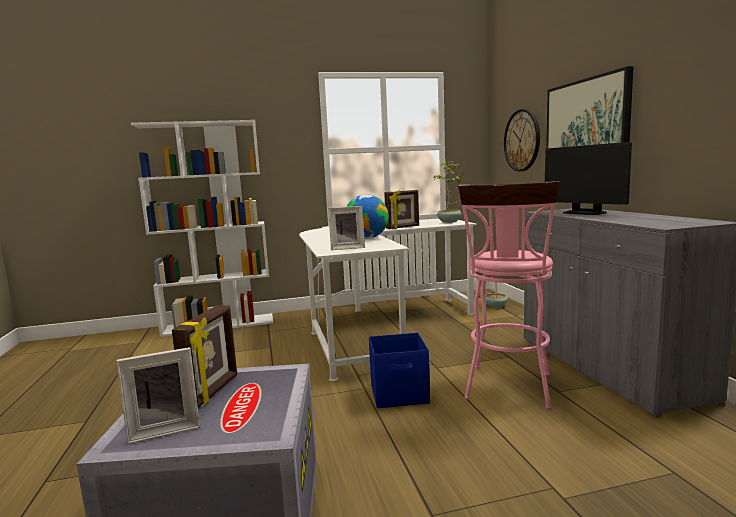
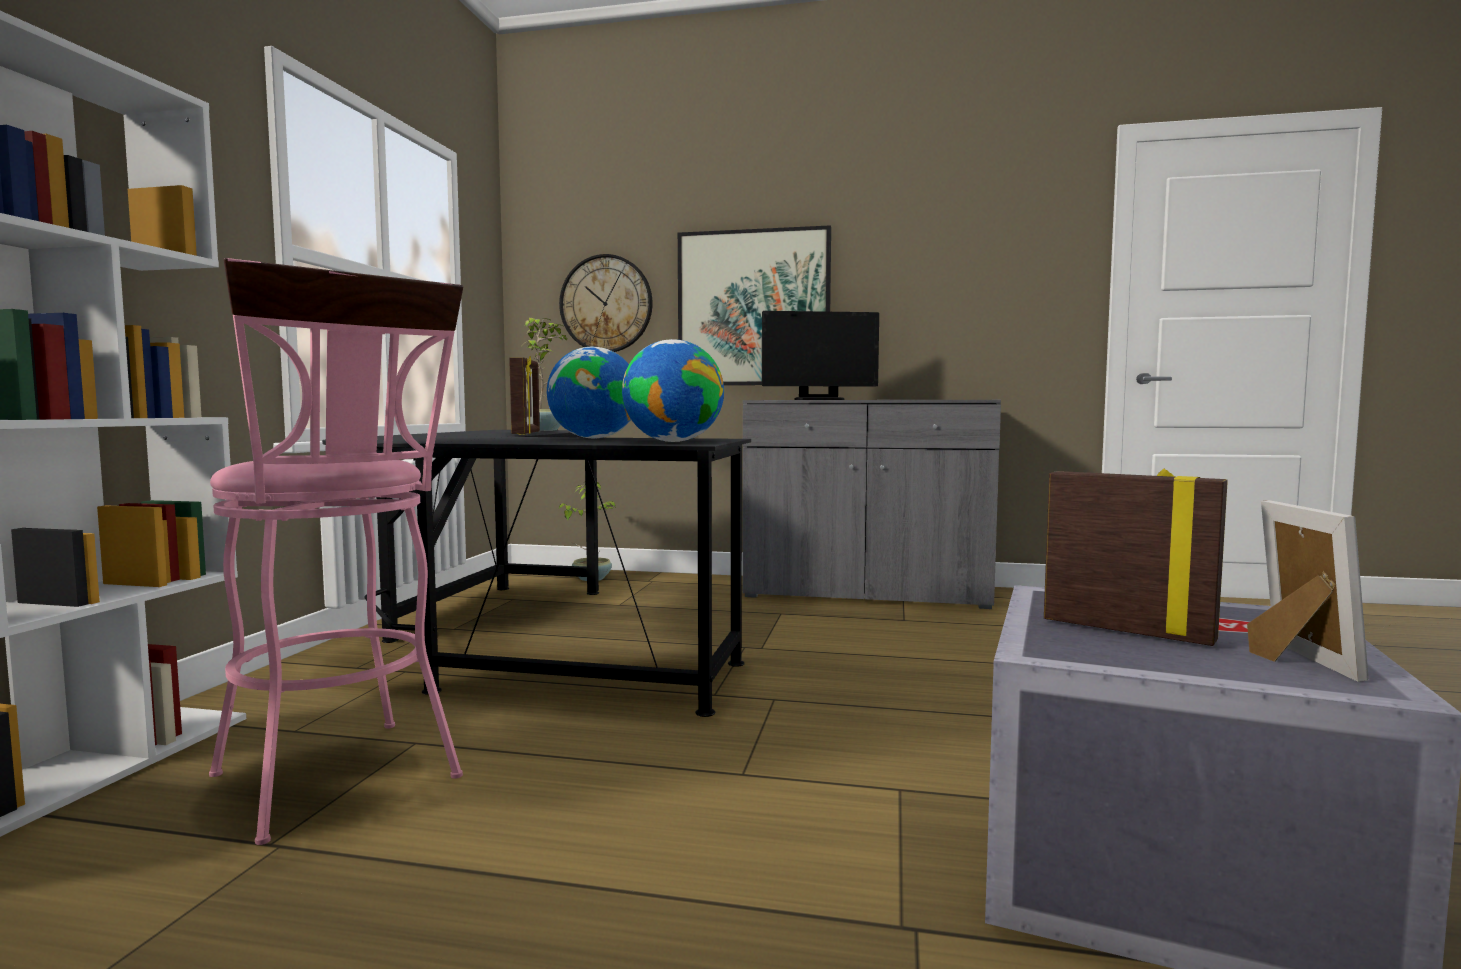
camera: 65 degrees left, 5 degrees down
(347, 248) = (673, 441): picture frame -> globe
(379, 327) = (523, 644): white desk -> black desk
(400, 394) = (826, 683): blue storage box -> none
(508, 390) = (876, 634): pink stool -> pink stool (344, 782)

